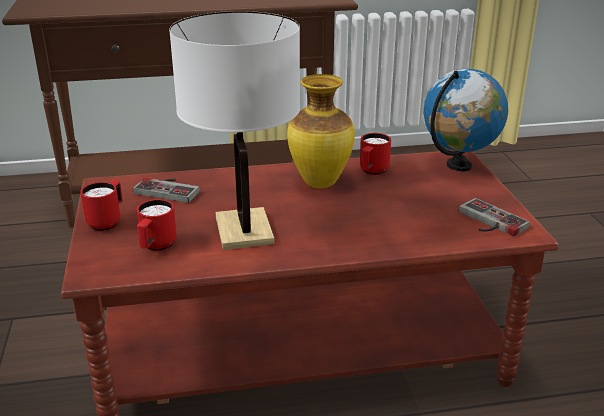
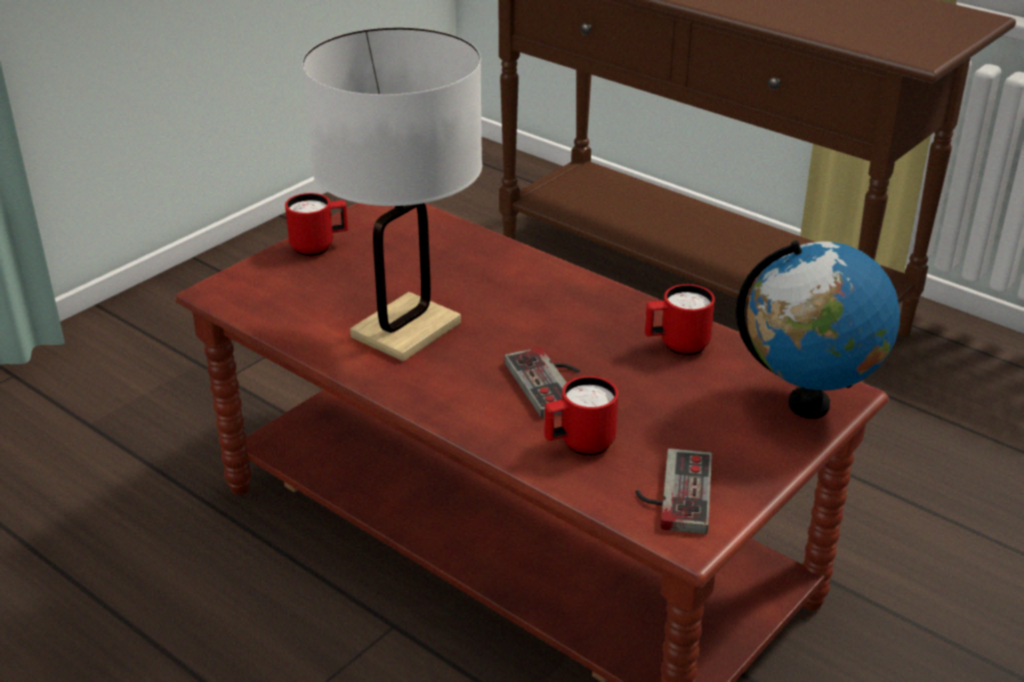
camera: 50 degrees right, 5 degrees up
(156, 247) = (307, 297): red mug -> red mug (579, 445)
(170, 189) = (432, 243): game controller -> game controller (552, 382)
(319, 183) = (585, 324): vase -> none

